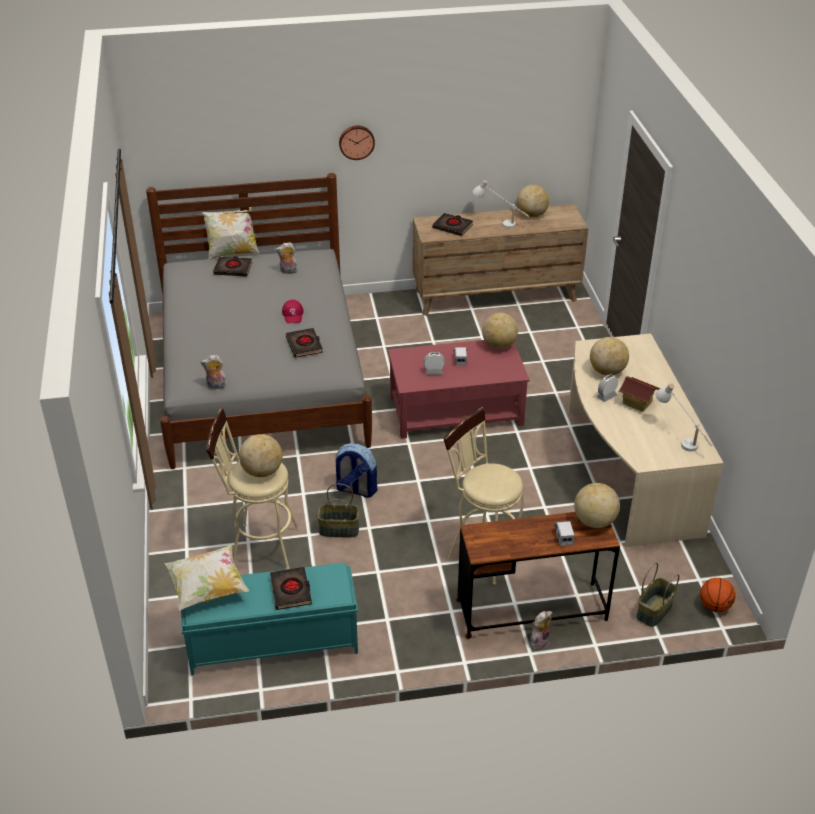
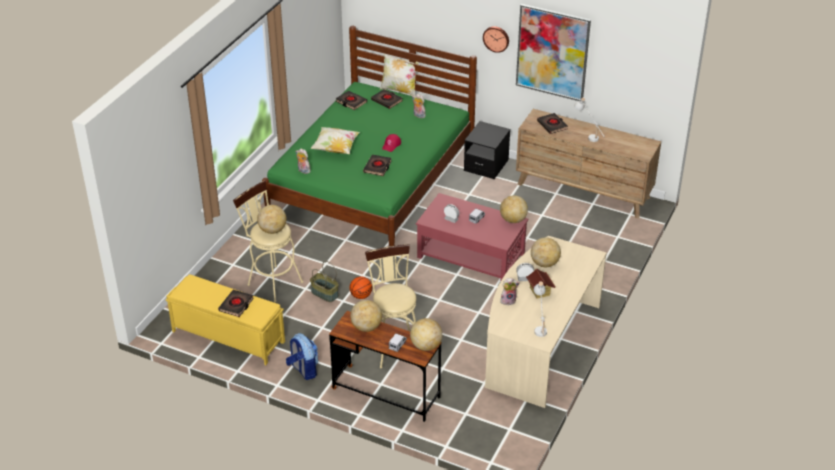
camera: 35 degrees right, 0 degrees up
(191, 286) = (351, 102): none -> black book
(208, 589) = (196, 283): pillow -> pillow (335, 148)
(262, 377) = (372, 182): grey bed -> green bed
(271, 642) = (227, 336): turquoise bench -> yellow bench
(356, 489) = (358, 275): backpack -> backpack (303, 370)
(370, 309) = (486, 165): none -> black nightstand
(433, 137) = (552, 52): none -> picture
(532, 215) = (619, 137): globe -> globe (366, 327)
(539, 641) = (372, 411): plush toy -> plush toy (508, 300)
(654, 611) = (459, 432): basket -> none
(714, 606) = (501, 448): basketball -> basketball (361, 296)

